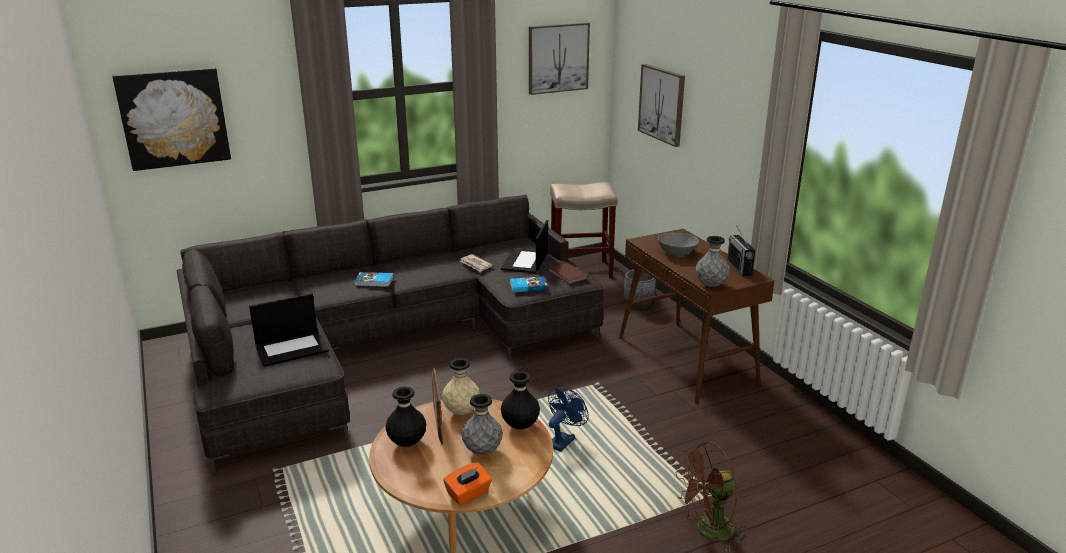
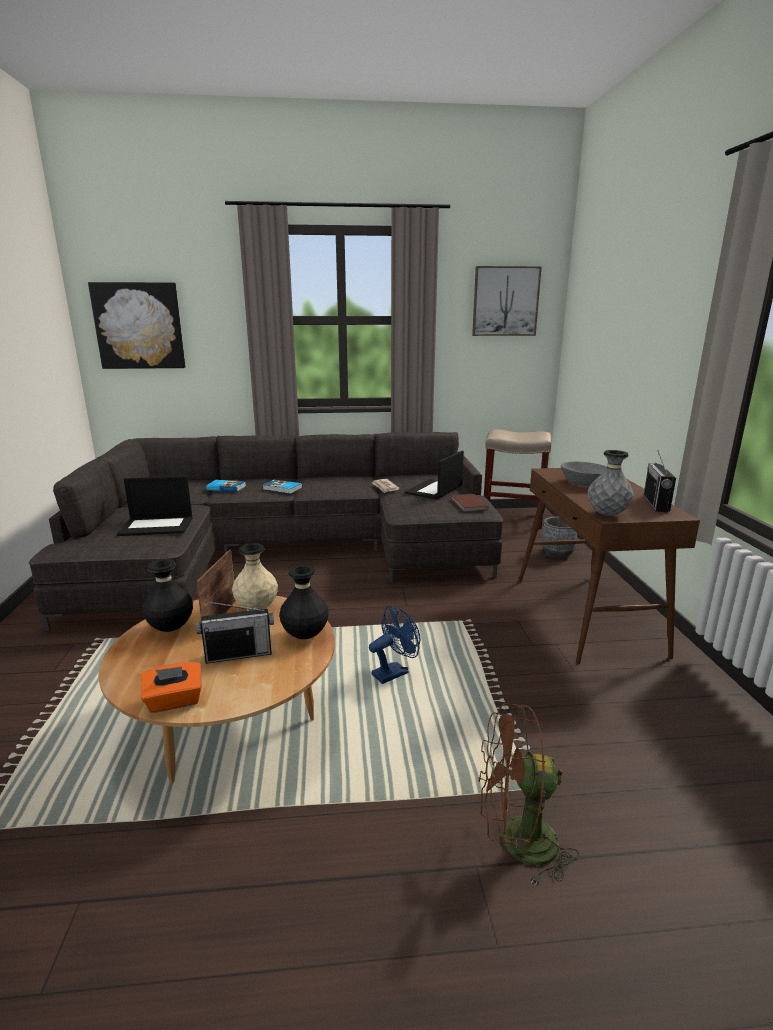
camera: 20 degrees right, 5 degrees down
(482, 451) = (239, 654): grey vase -> radio
(528, 286) = (420, 508): book -> book (226, 487)
(662, 104) = (604, 339): picture -> none

